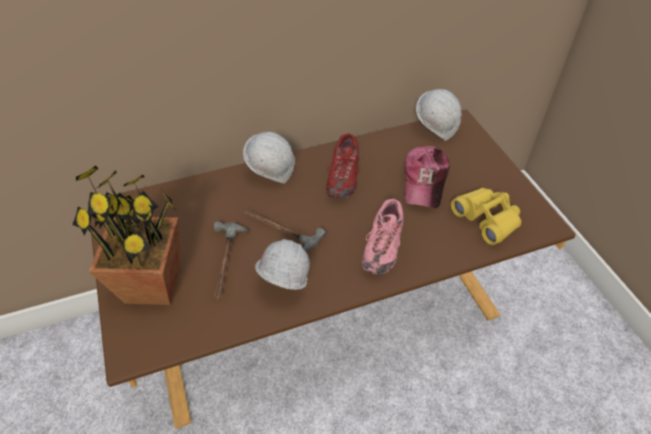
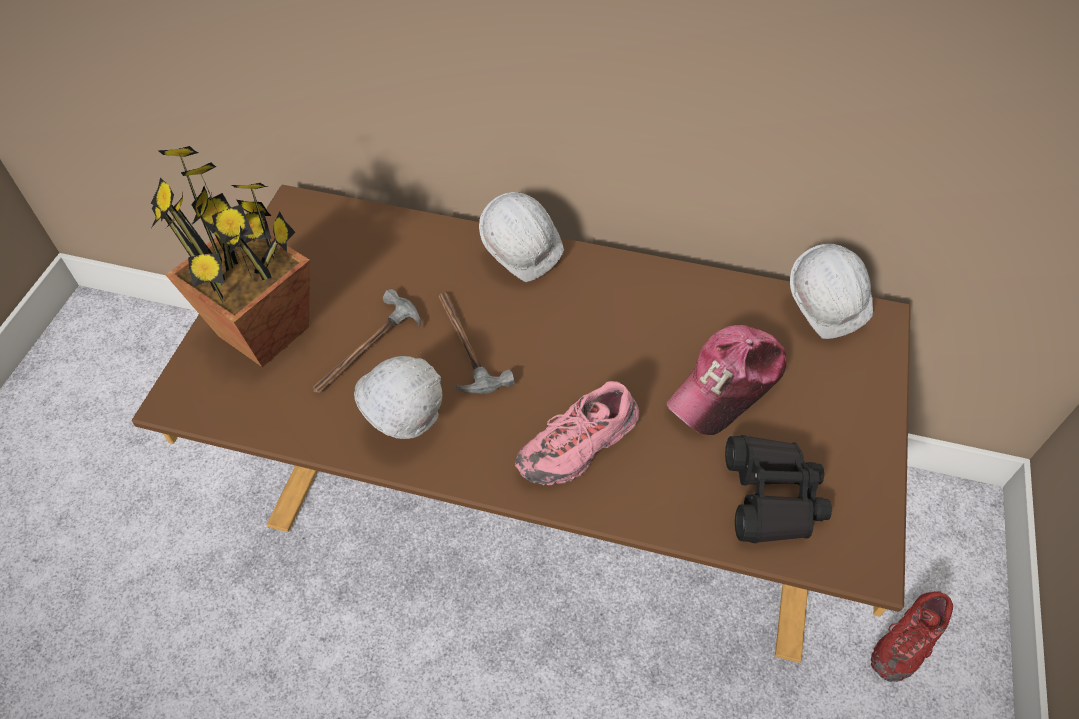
camera: 35 degrees right, 5 degrees up
(343, 177) = (613, 316): red shoe -> red shoe (907, 641)
(487, 219) = (772, 497): yellow binoculars -> black binoculars

